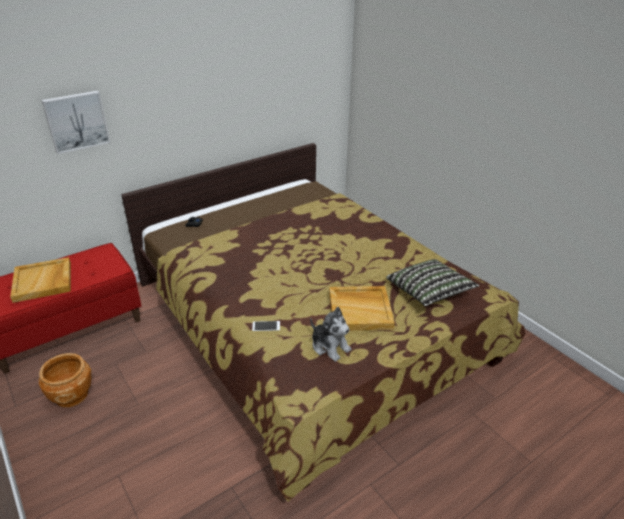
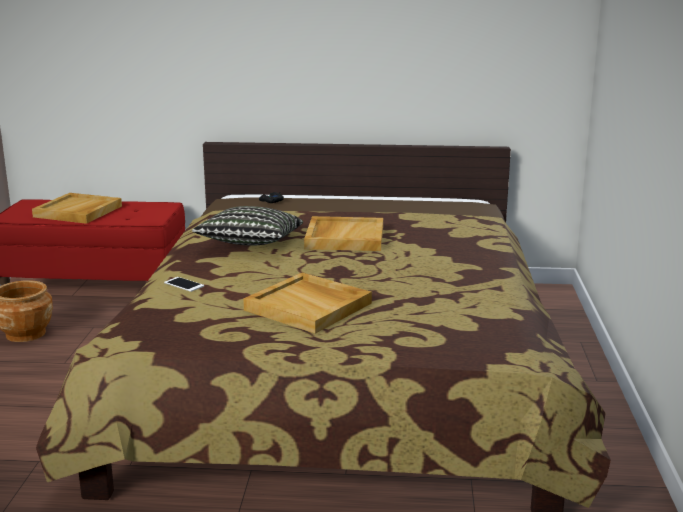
camera: 40 degrees right, 15 degrees down
(76, 121) = (169, 38): picture -> none
(293, 243) = (344, 237): none -> beige tray
(330, 346) = (215, 319): plush toy -> none
(429, 293) = (431, 323): pillow -> pillow (250, 244)

